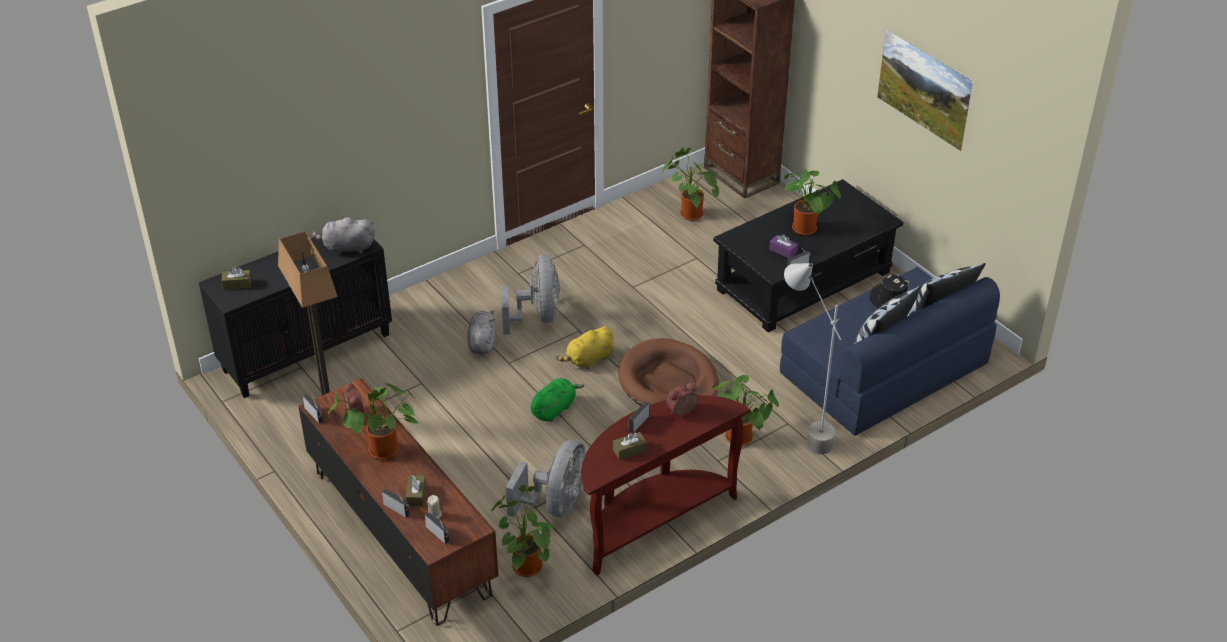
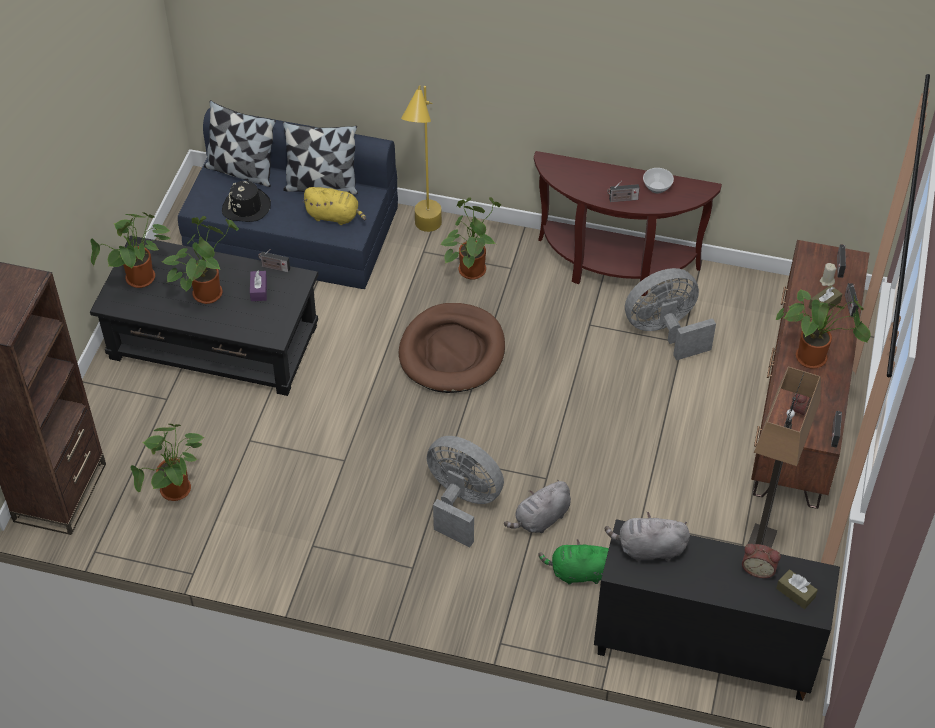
camera: 130 degrees left, 10 degrees up
(347, 248) = (648, 549): grey plush toy -> grey plush toy turned 135 degrees clockwise
(524, 565) = (740, 310): potted plant -> potted plant (140, 281)
(537, 316) = (462, 503): grey fan -> grey fan turned 75 degrees clockwise
(554, 409) = (567, 405): green plush toy -> green plush toy (578, 573)
(588, 359) = (481, 424): yellow plush toy -> yellow plush toy (335, 216)
(629, 450) = (656, 187): brown tissue box -> bowl
(683, 412) = (582, 183): alarm clock -> alarm clock (758, 568)
(802, 432) = (424, 238): grey floor lamp -> yellow floor lamp
(920, 106) = (91, 130): picture -> none

